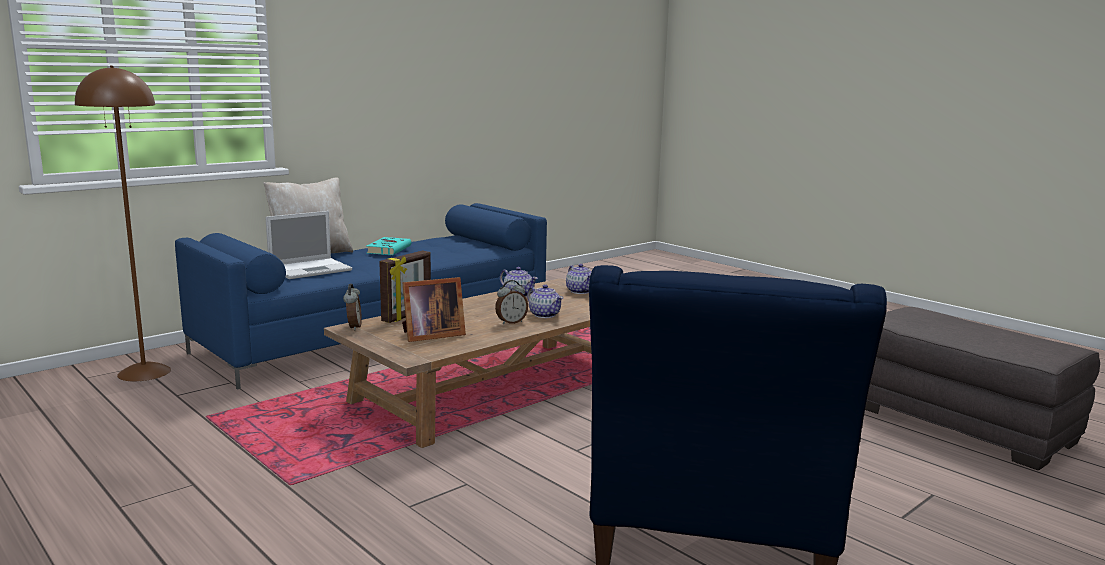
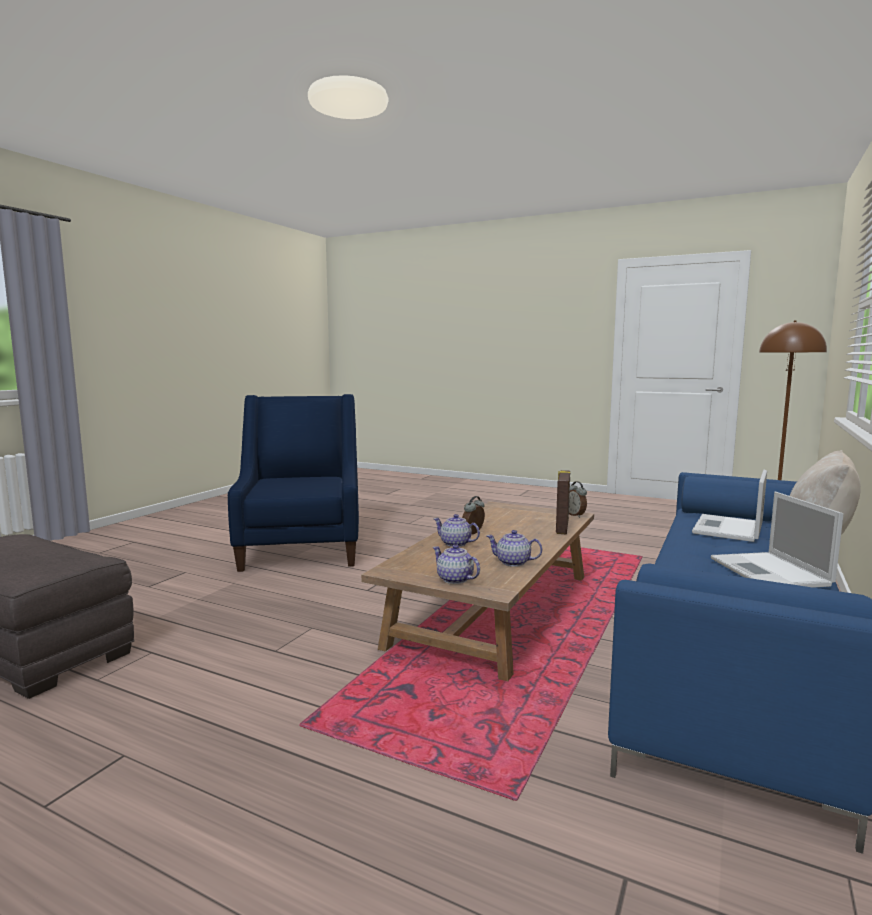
camera: 160 degrees right, 5 degrees down
(389, 249) = (771, 572): turquoise book -> laptop
(430, 335) = (513, 517): picture frame -> none

